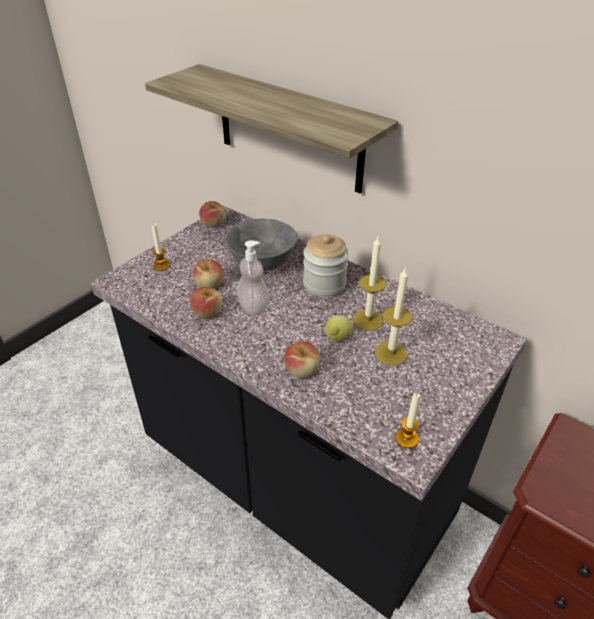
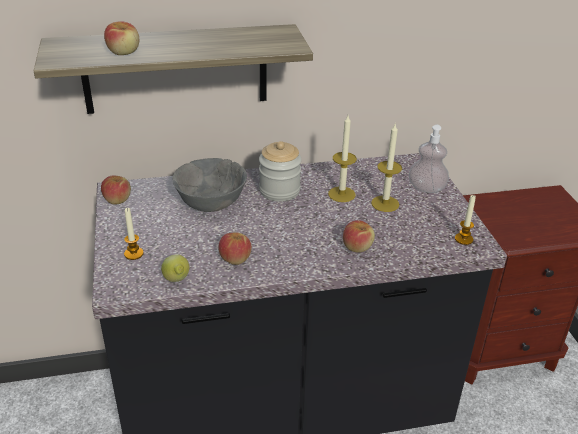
camera: 50 degrees left, 5 degrees down
(210, 285) = (201, 241): apple -> apple (124, 52)
(253, 307) = (260, 234): soap dispenser -> soap dispenser (426, 188)
(337, 340) = (345, 217): lemon -> lemon (177, 280)

